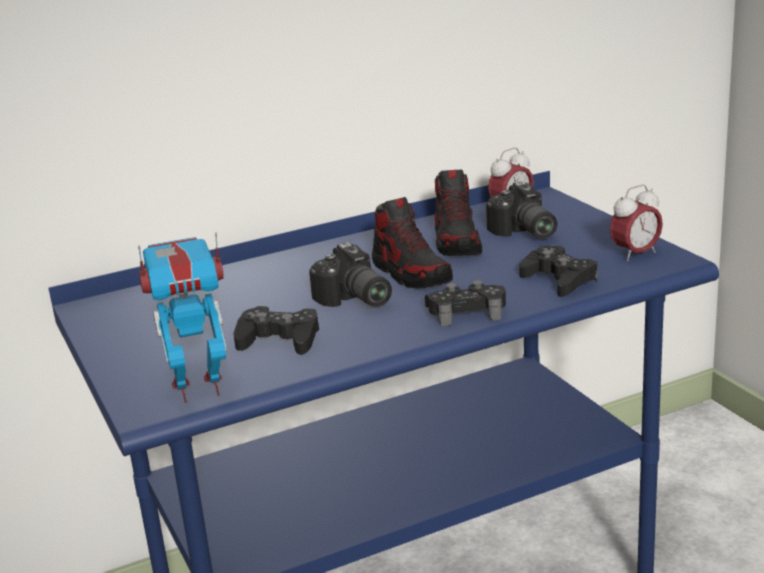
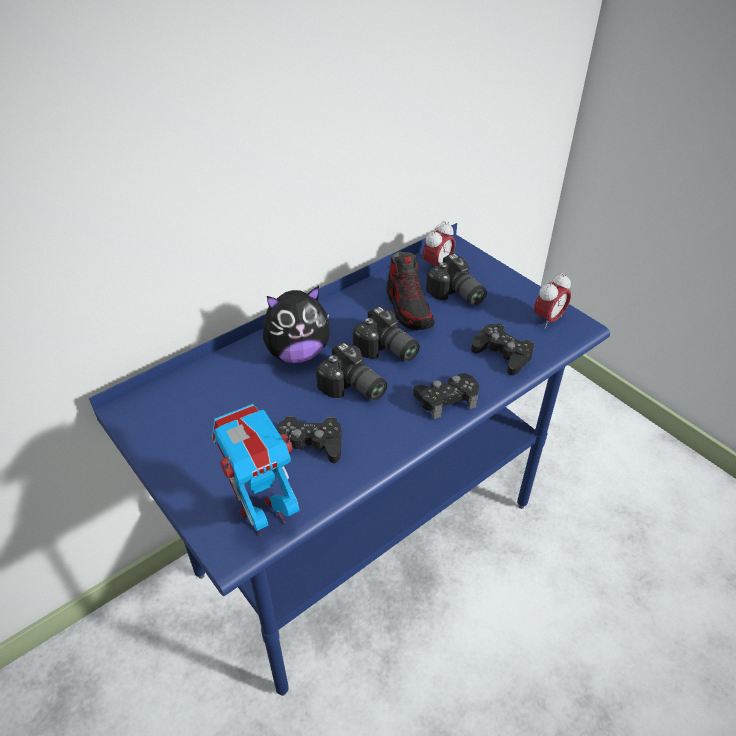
camera: 15 degrees left, 20 degrees up
(302, 272) = (297, 353): none -> plush toy
(411, 273) = (386, 351): shoe -> camera

